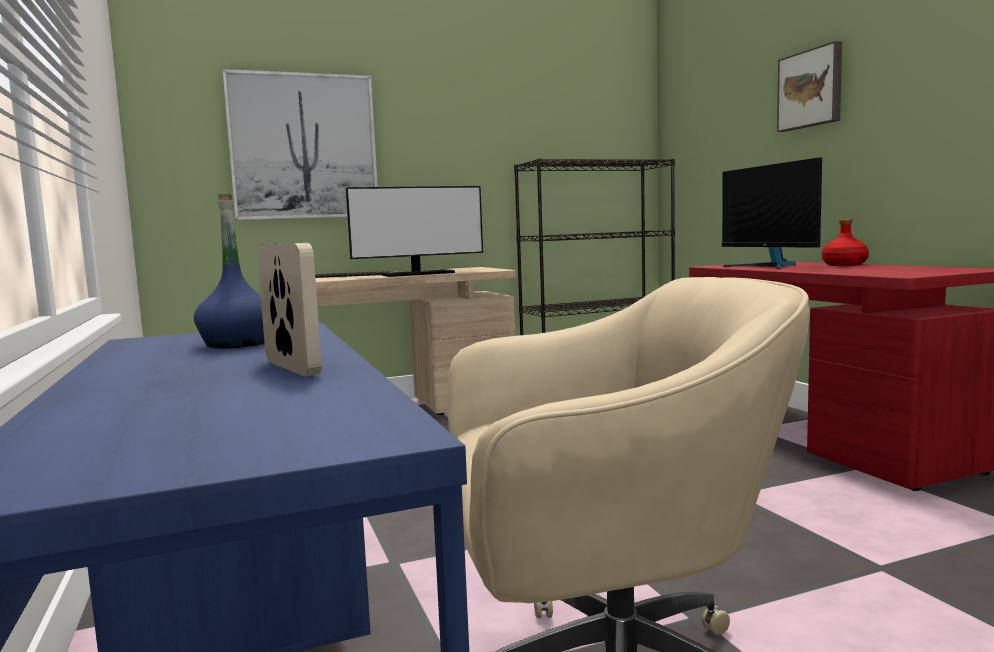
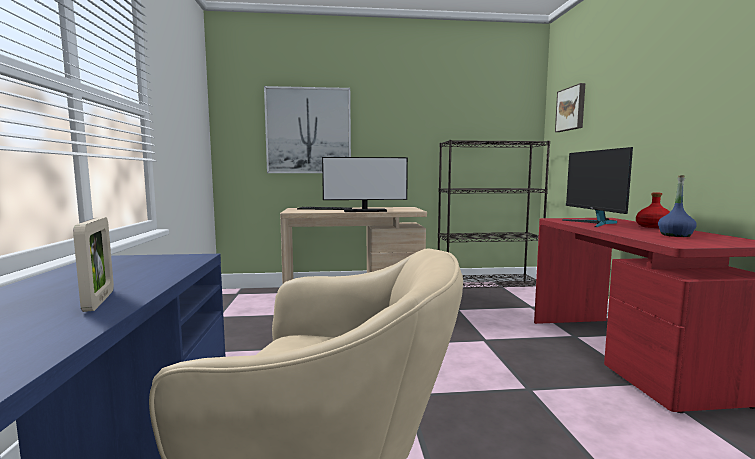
camera: 15 degrees right, 0 degrees up
(237, 344) = (133, 269): blue bottle -> blue bottle (675, 235)
(811, 89) = (644, 93): picture -> picture (571, 109)

